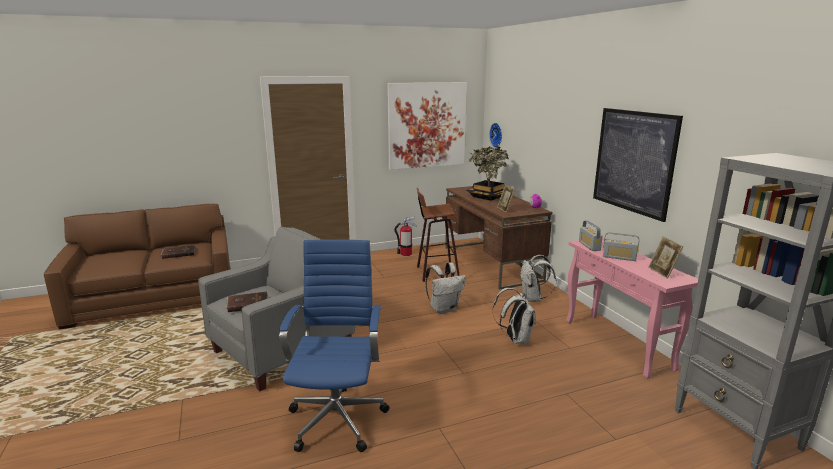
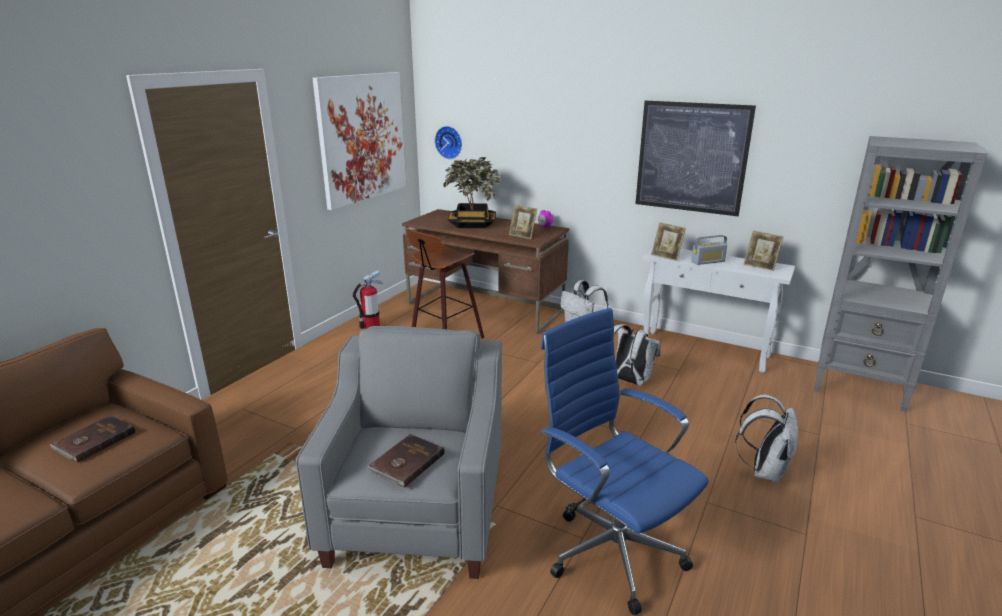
camera: 40 degrees left, 5 degrees up
(444, 309) = (519, 376): white backpack -> white backpack (764, 471)
(589, 246) = (666, 257): radio -> picture frame
(618, 344) = (705, 351): pink console table -> white console table

